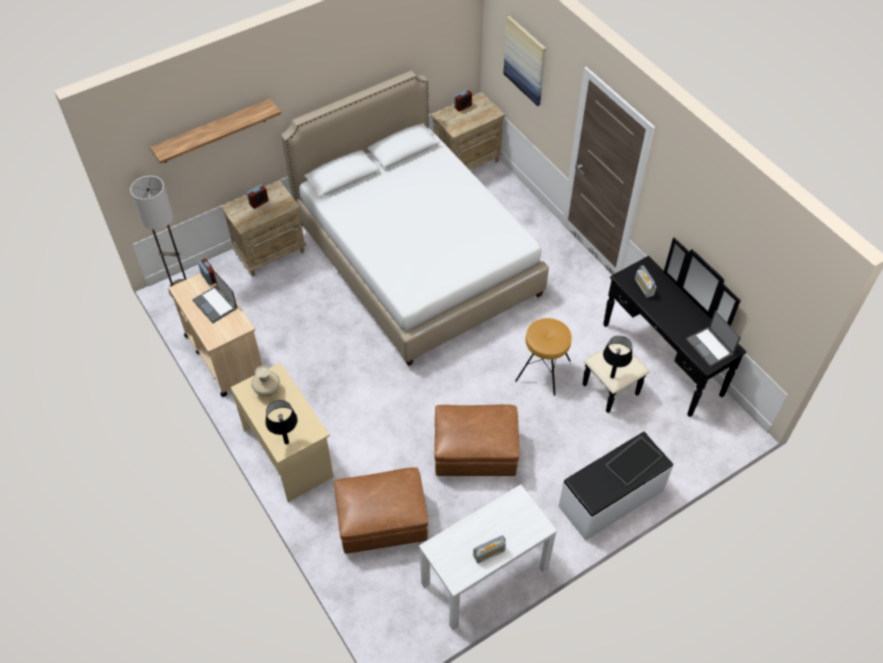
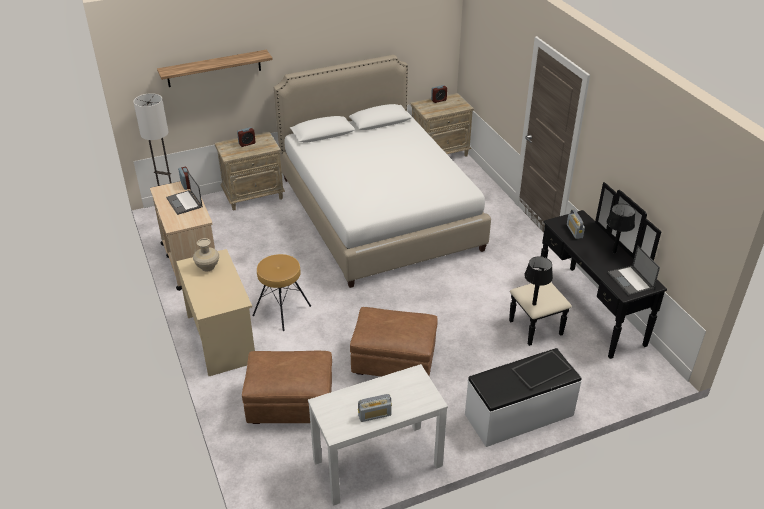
camera: 10 degrees right, 15 degrees down
(286, 442) = (211, 306): black table lamp -> black table lamp (614, 252)
(525, 60) = (490, 49): picture -> none
(543, 370) = (474, 306): brown stool -> brown stool (282, 311)

